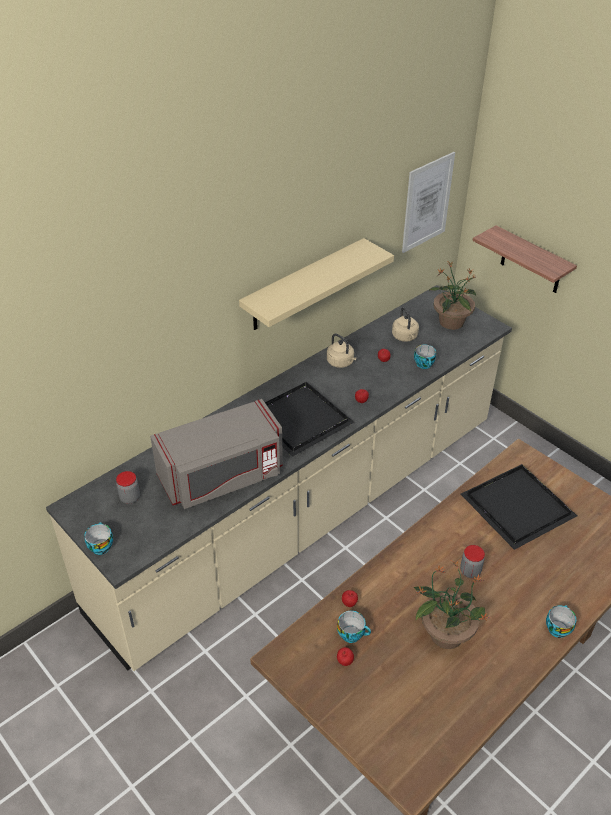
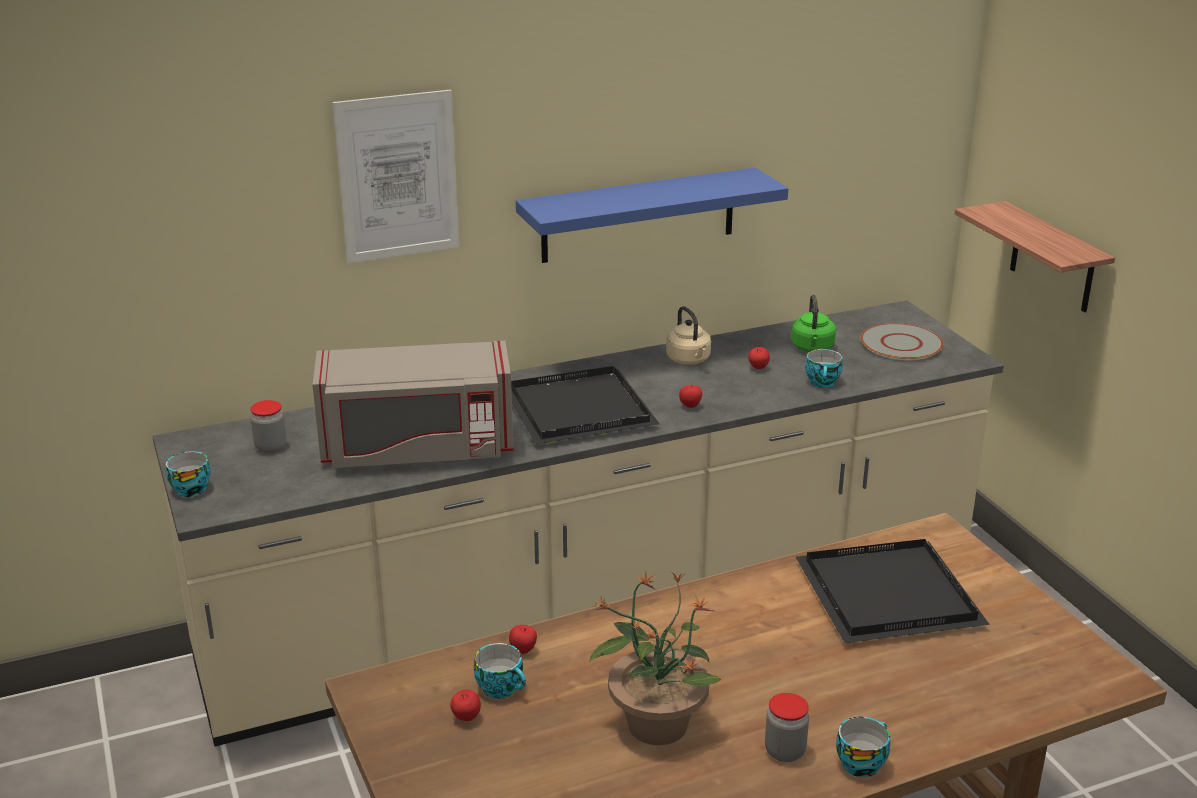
camera: 20 degrees right, 15 degrees down
(304, 285) = (638, 215): beige shelf -> blue shelf
(405, 337) = (812, 348): beige kettle -> green kettle
(427, 202) = (884, 143): picture -> picture (398, 176)
(450, 322) = (900, 344): potted plant -> grey plate
(470, 571) = (751, 656): jar -> jar (785, 751)

